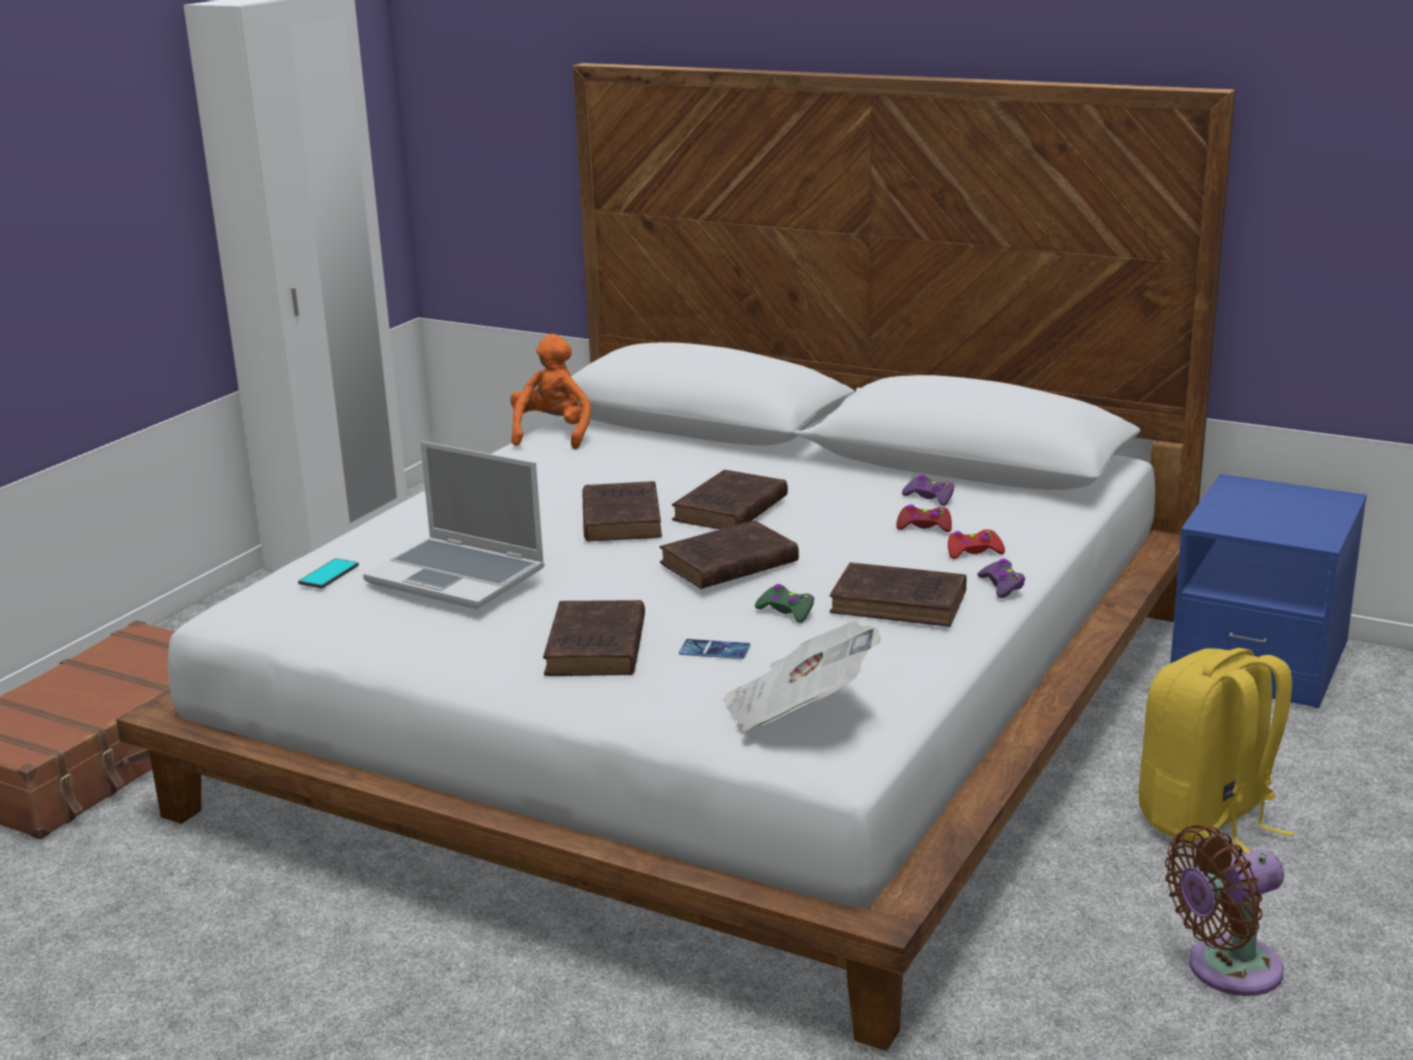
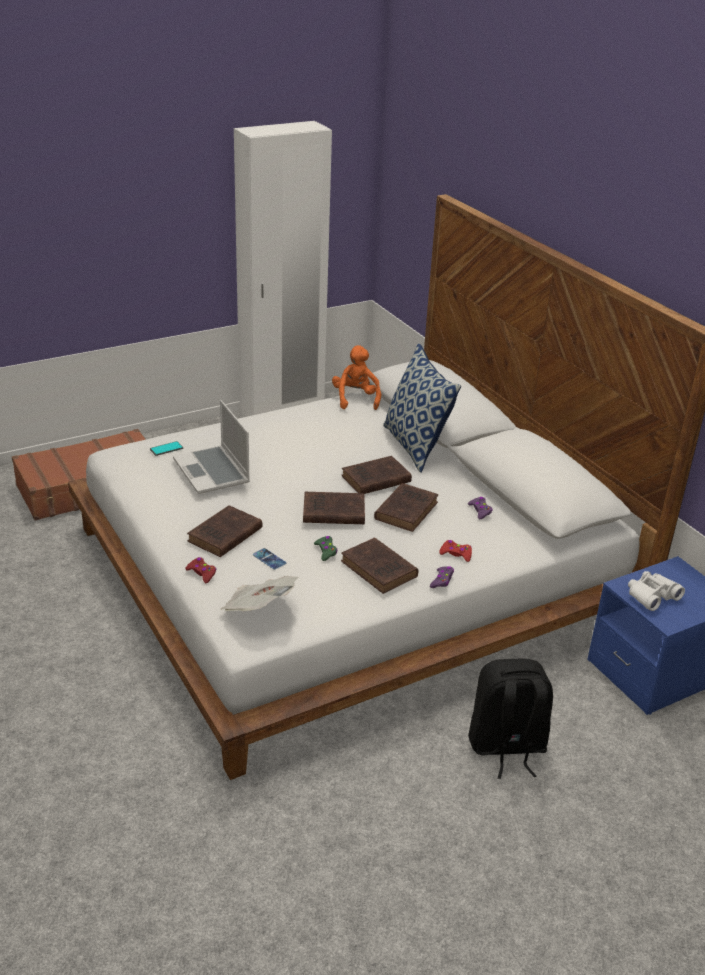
camera: 30 degrees right, 10 degrees up
(553, 434) = (356, 399): orange plush toy -> orange plush toy turned 45 degrees counterclockwise
(621, 518) = (320, 465): brown book -> brown book (407, 510)
(727, 459) = (416, 446): none -> pillow
(924, 526) = (452, 528): red game controller -> red game controller (202, 573)
(1208, 820) = (506, 747): yellow backpack -> black backpack
(1226, 970) = (416, 825): brown fan -> none
(1257, 521) = (652, 596): none -> white binoculars

